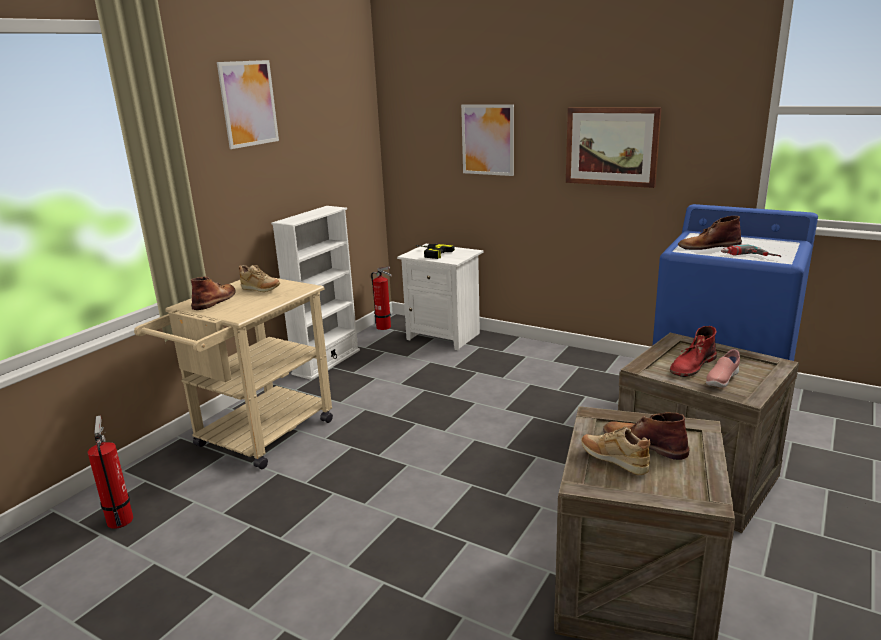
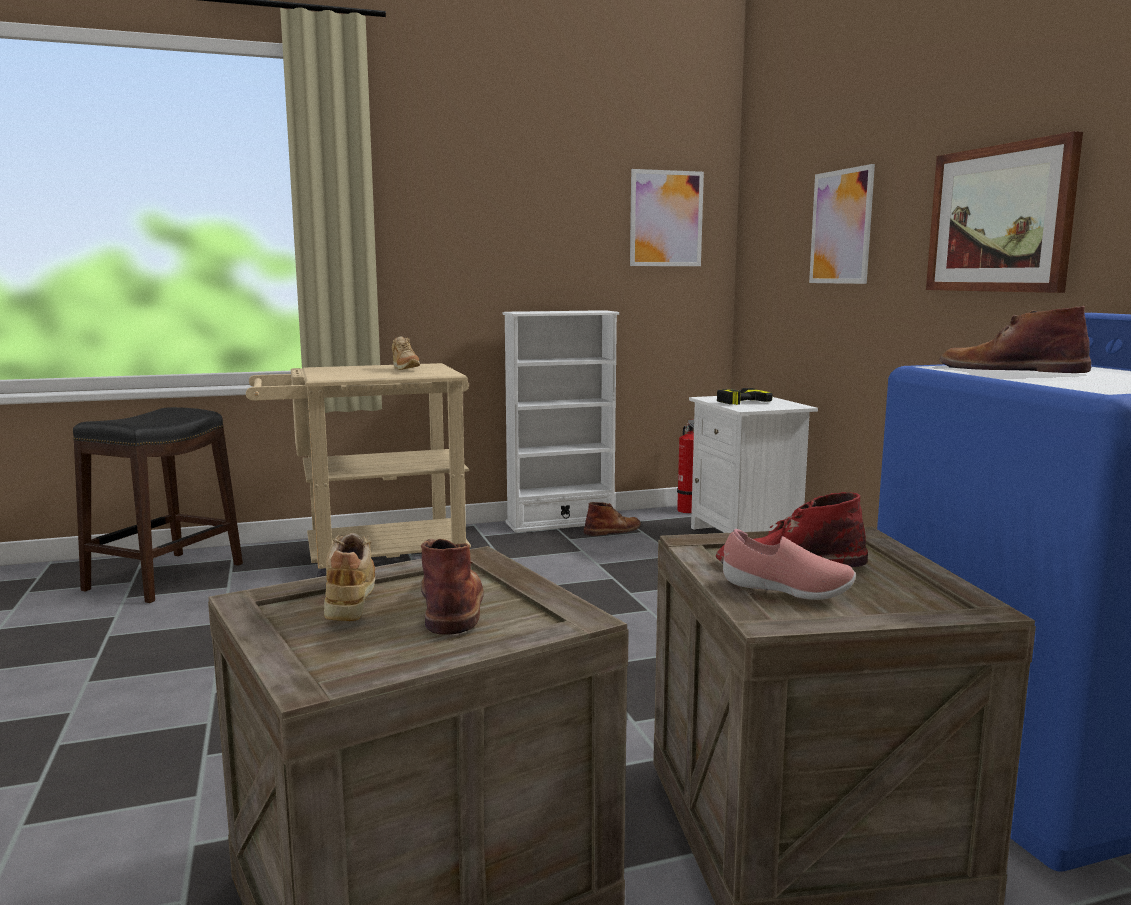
camera: 40 degrees right, 10 degrees down
(120, 518) = (164, 577): fire extinguisher -> black stool
(215, 300) = (349, 369): brown boot -> brown boot (613, 530)
(248, 103) = (495, 159): picture -> picture (666, 218)
(721, 380) = (786, 590): pink shoe -> pink shoe turned 150 degrees counterclockwise
(749, 257) = (1042, 381): power drill -> none

